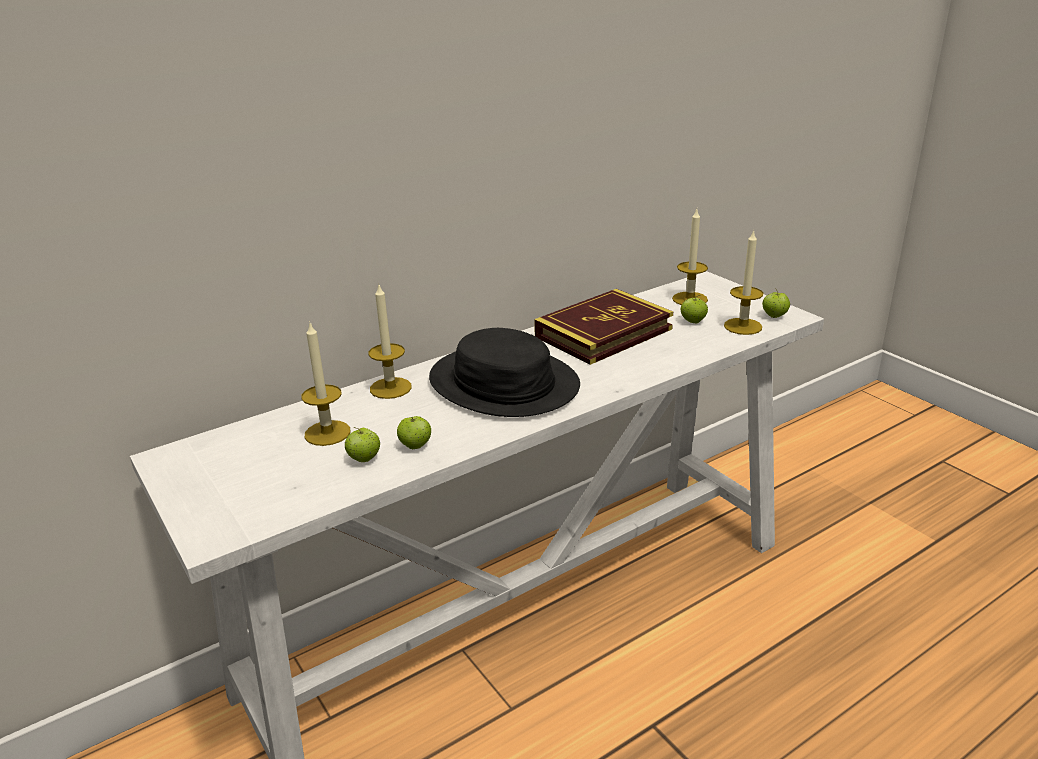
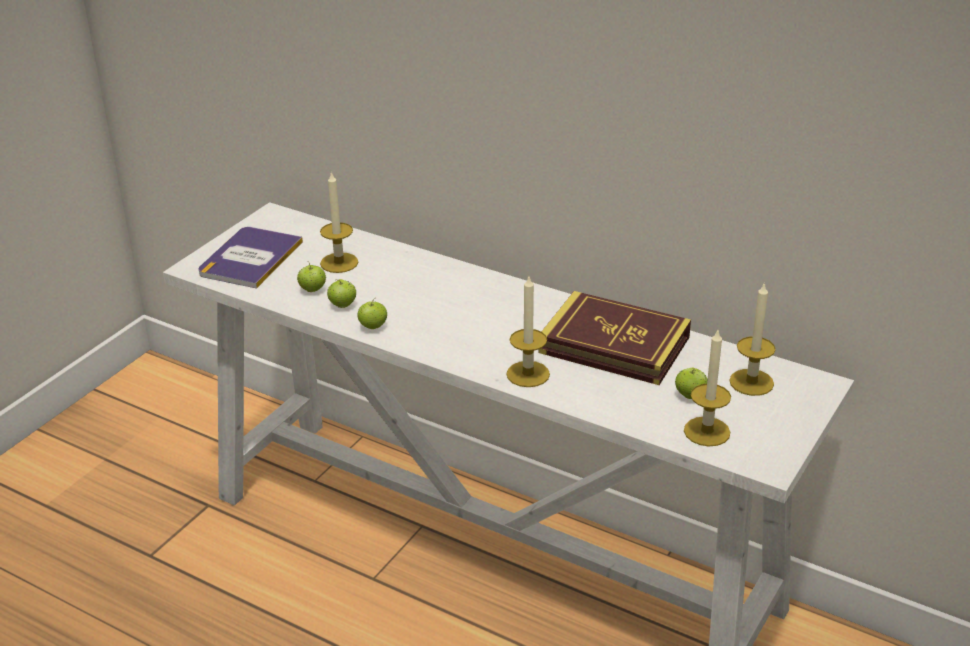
camera: 65 degrees right, 5 degrees up
(245, 490) = (250, 258): none -> book
(390, 388) = (424, 266): candle -> candle (528, 374)
(503, 384) = (468, 316): black hat -> none
(774, 316) = (755, 450): apple -> apple (373, 327)

